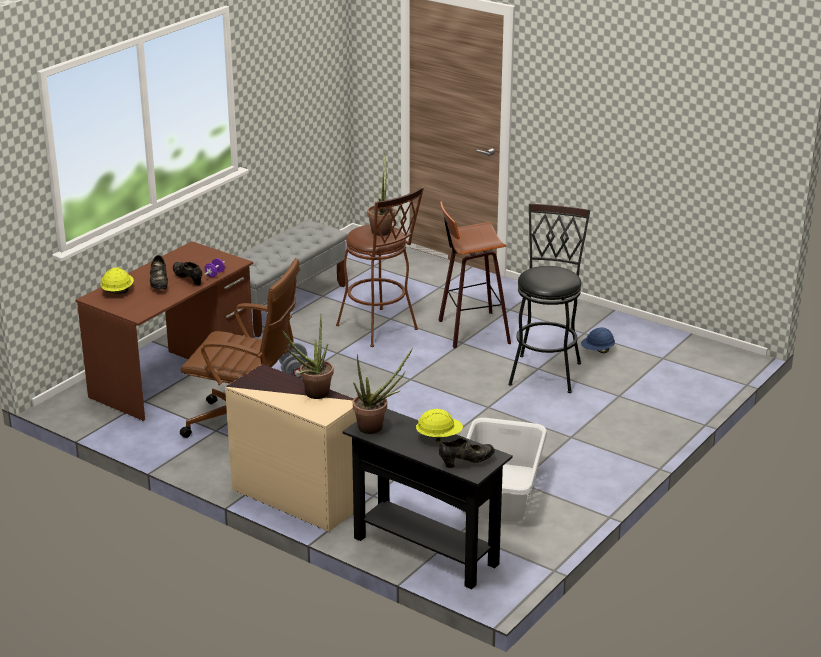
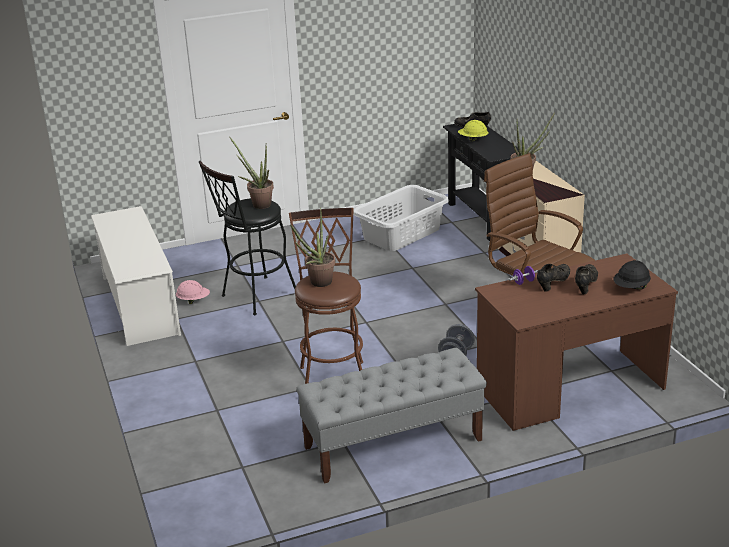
camera: 145 degrees left, 0 degrees up
(117, 291) = (631, 288): yellow hard hat -> black hard hat
(188, 279) = (553, 283): black shoe -> black shoe turned 135 degrees counterclockwise
(376, 427) = (505, 151): potted plant -> potted plant (258, 204)
(471, 331) = (259, 350): stool -> none
(597, 351) = (193, 301): blue hard hat -> pink hard hat
(638, 334) = (139, 305): none -> white shoe rack

